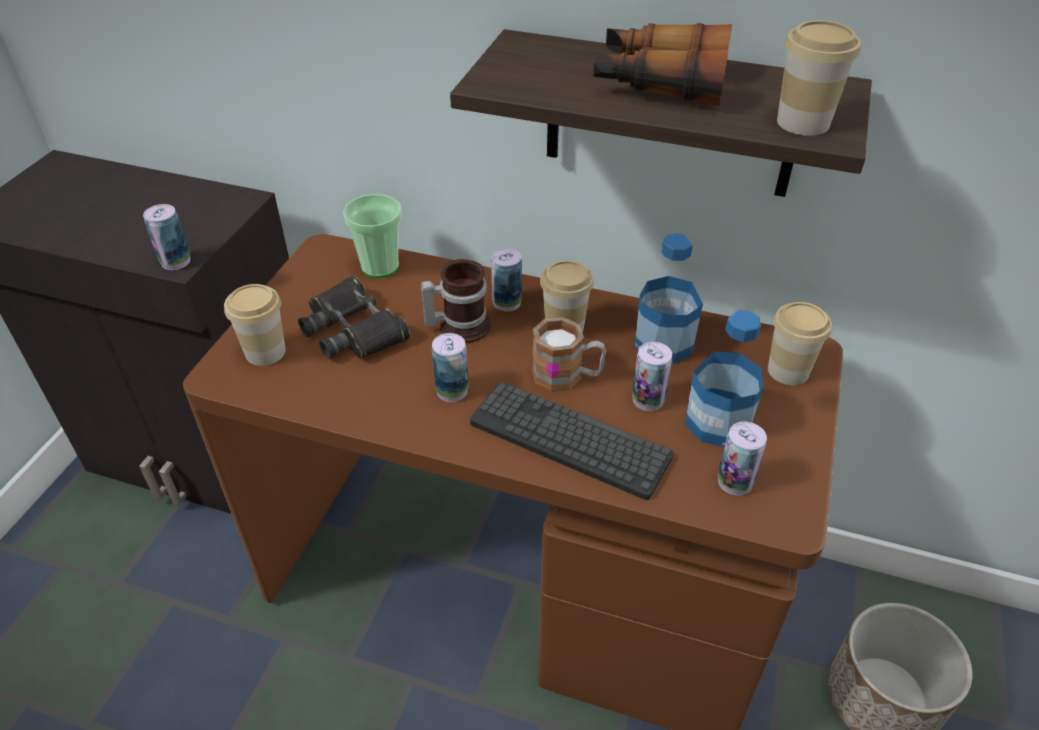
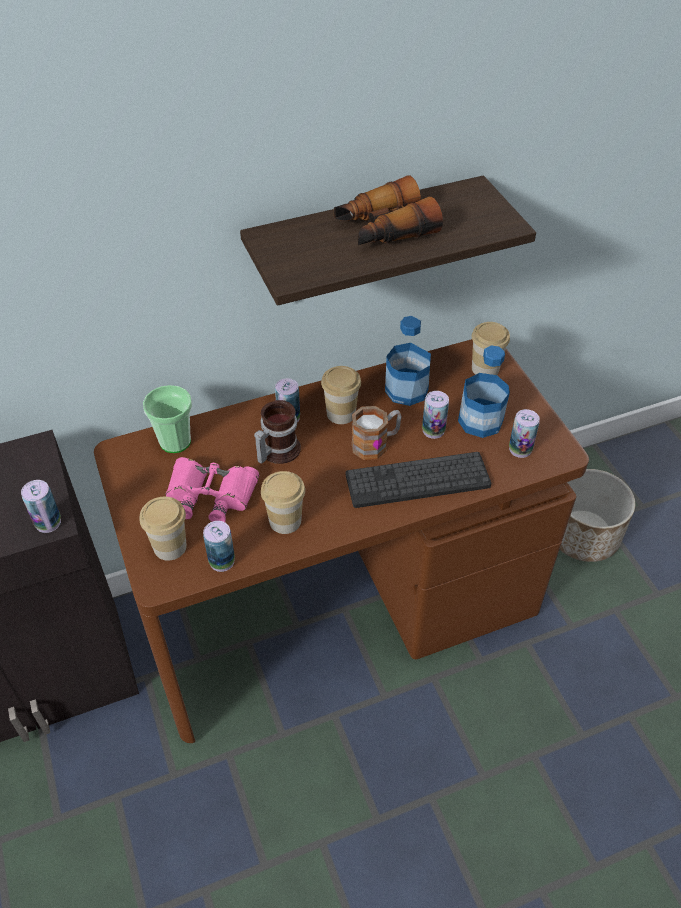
camera: 40 degrees left, 5 degrees up
(353, 329) = (211, 495): black binoculars -> pink binoculars
(452, 391) = (320, 494): can -> can (222, 561)
(803, 122) = (486, 222): cup -> cup (285, 521)

